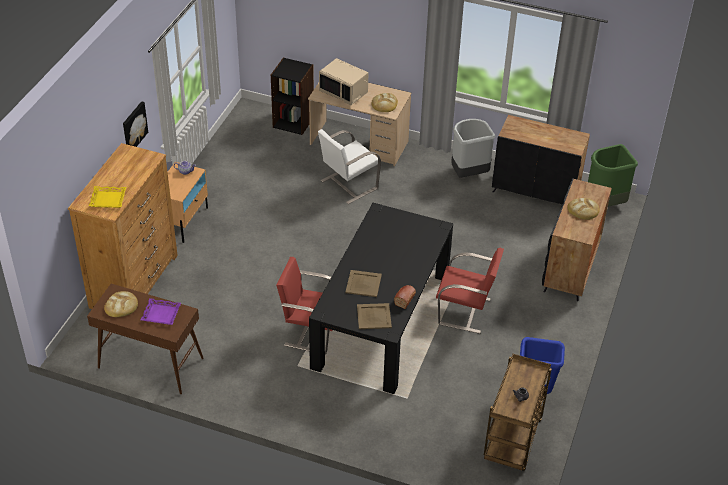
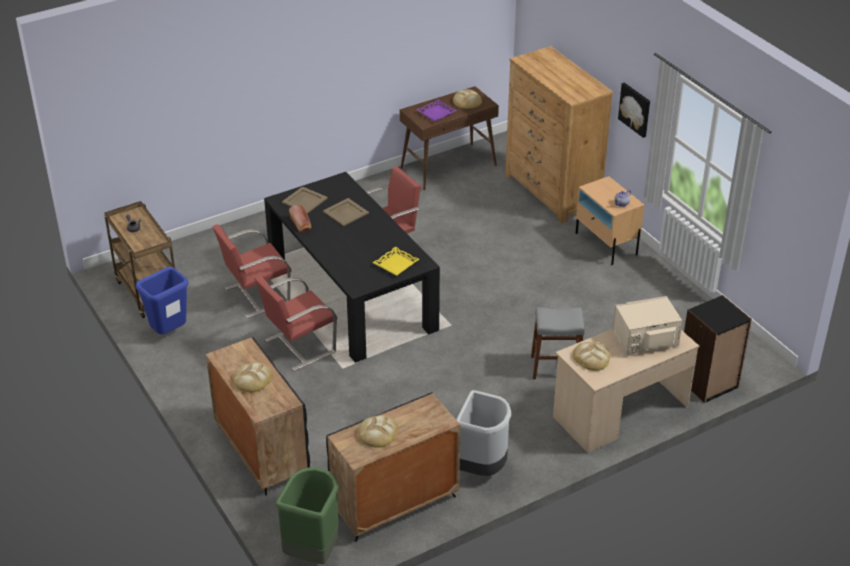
camera: 130 degrees right, 5 degrees down
(108, 199) = (539, 63): yellow tray -> yellow tray (396, 264)
(348, 185) = (556, 367): white chair -> grey stool
(442, 372) = (256, 296): none -> red chair
(554, 138) = (378, 433): none -> bread

